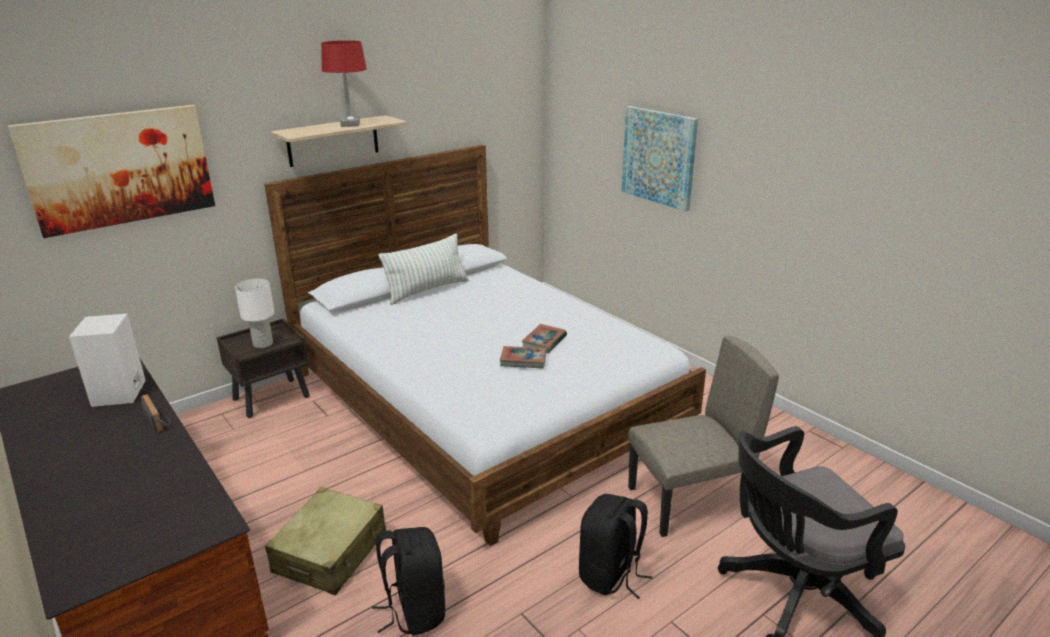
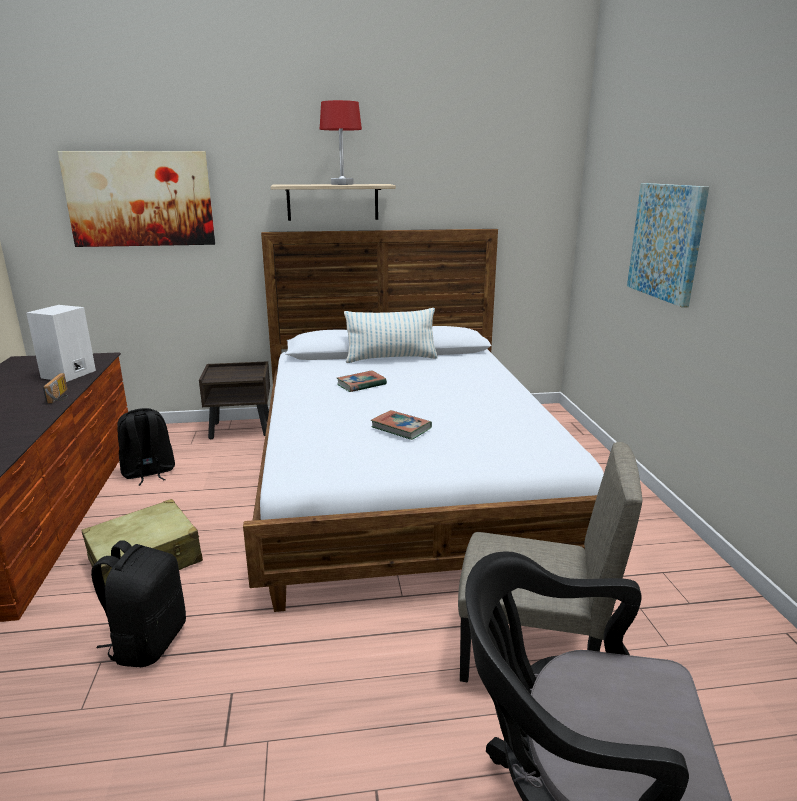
camera: 30 degrees right, 5 degrees down
(263, 343) = (233, 375): white table lamp -> none
(544, 341) = (445, 419): book -> book (361, 384)
(611, 575) = (360, 698): black backpack -> black backpack (148, 473)

